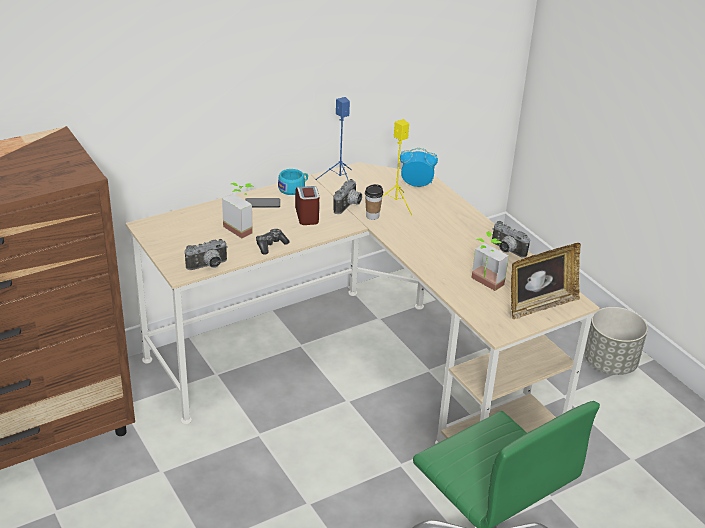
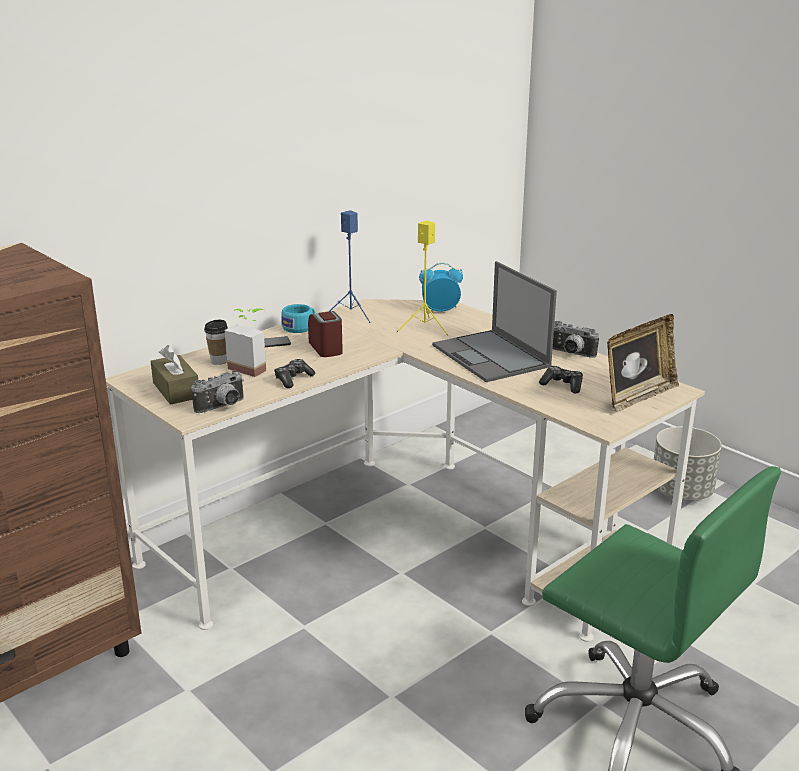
camera: 10 degrees left, 10 degrees down
(178, 244) = (176, 390): none -> brown tissue box
(349, 206) = (372, 336): camera -> none
(372, 216) = (403, 341): cup -> cup (218, 361)
(439, 244) = (491, 356): none -> laptop
(483, 284) = (562, 385): potted plant -> game controller

